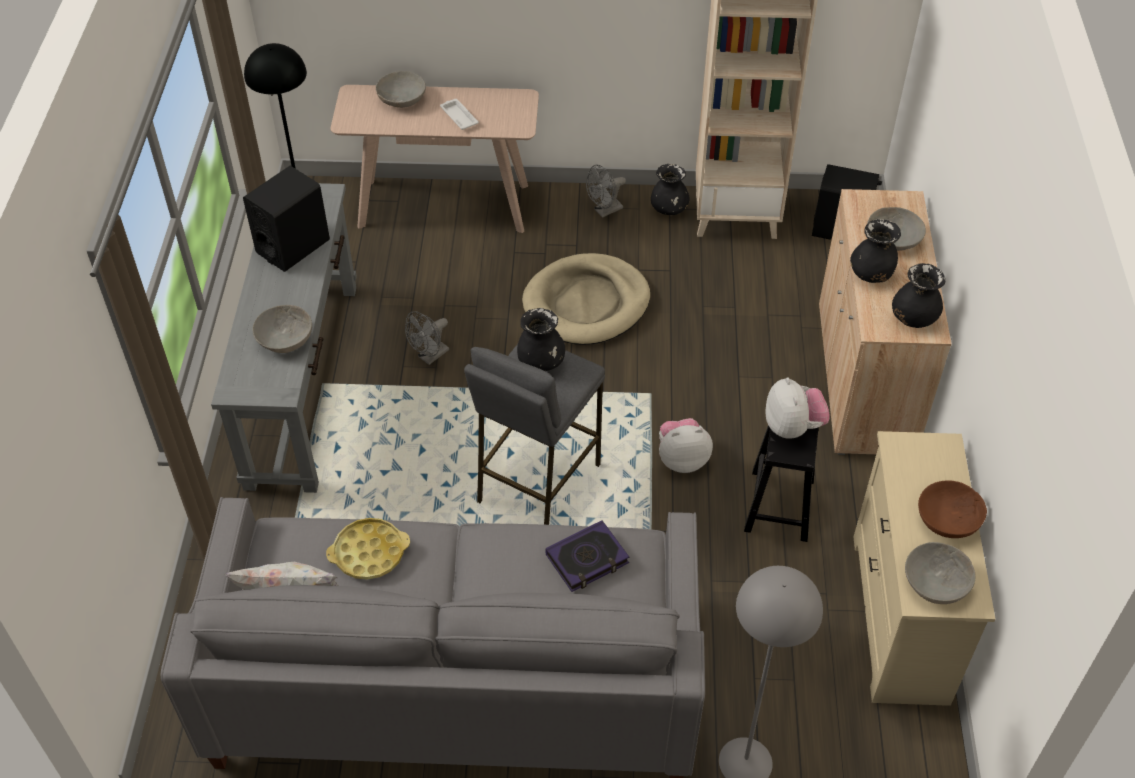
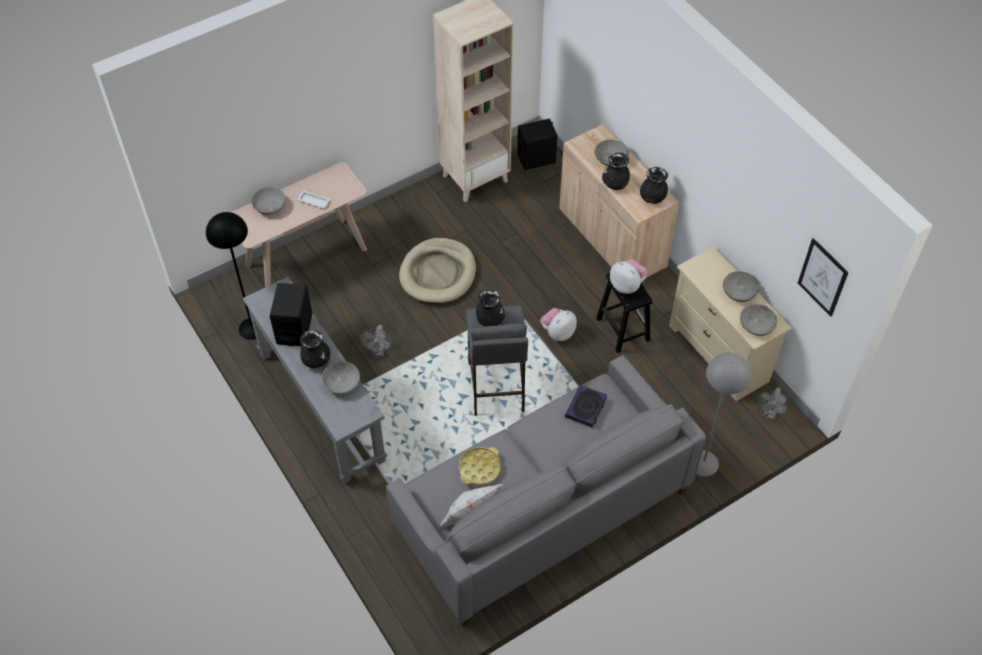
camera: 35 degrees left, 5 degrees up
(604, 211) = (401, 213): grey fan -> grey fan (770, 414)
(669, 209) = (436, 193): black vase -> black vase (316, 360)
(948, 519) = (739, 292): brown bowl -> grey bowl
(1052, 537) = (822, 277): none -> picture

